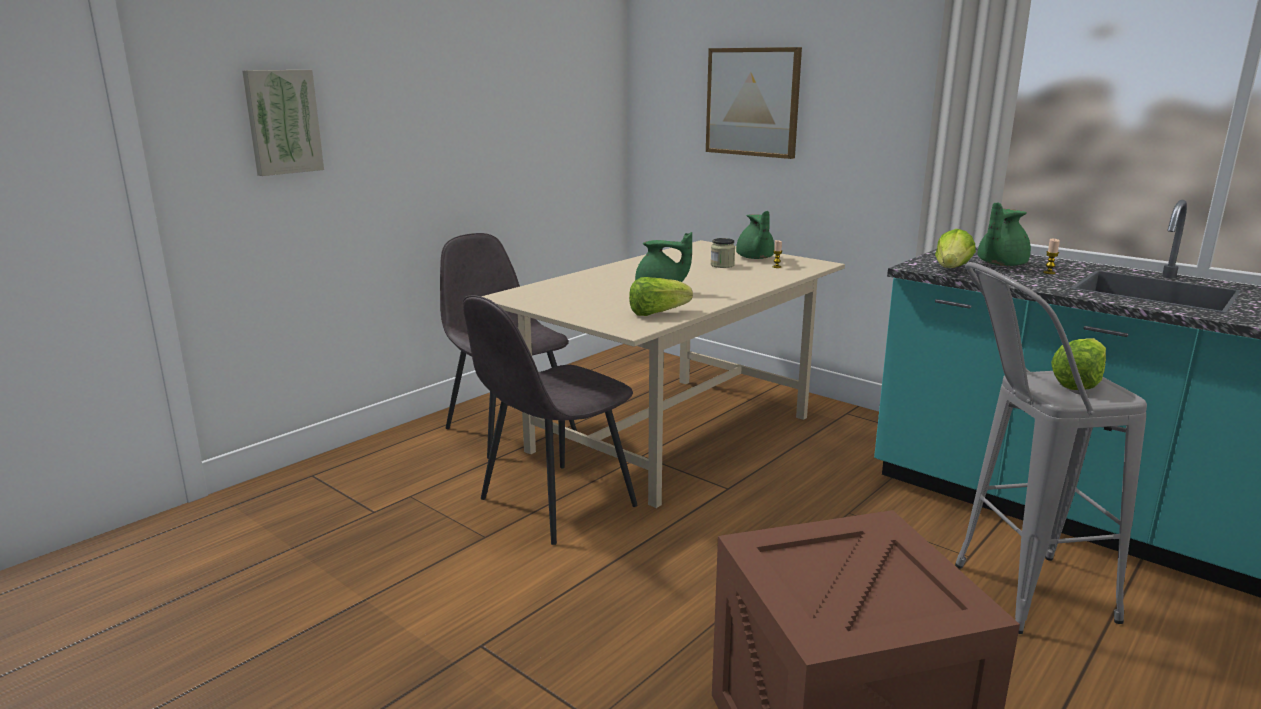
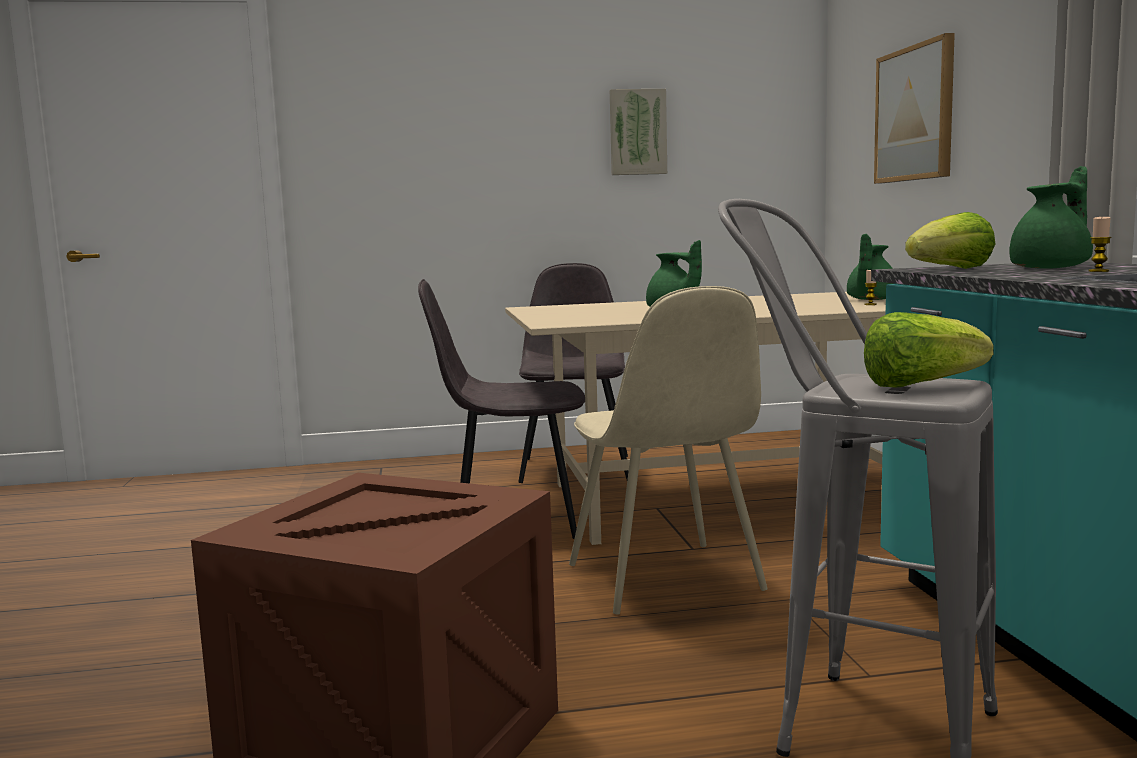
camera: 40 degrees right, 10 degrees down
(282, 122) = (397, 150): picture -> picture (637, 132)
(657, 313) = (613, 319): lettuce -> none
(722, 265) = (809, 302): jar -> none
(756, 523) = (666, 579): none -> beige chair
(999, 264) = (1053, 268): green teapot -> green teapot turned 150 degrees clockwise

